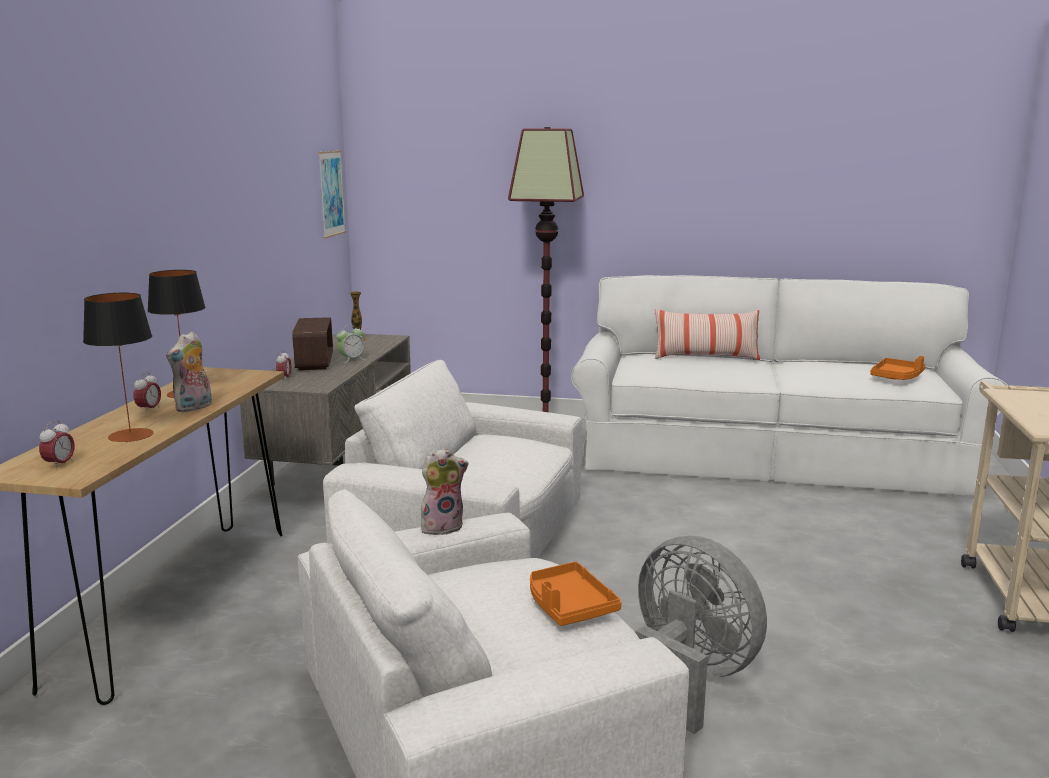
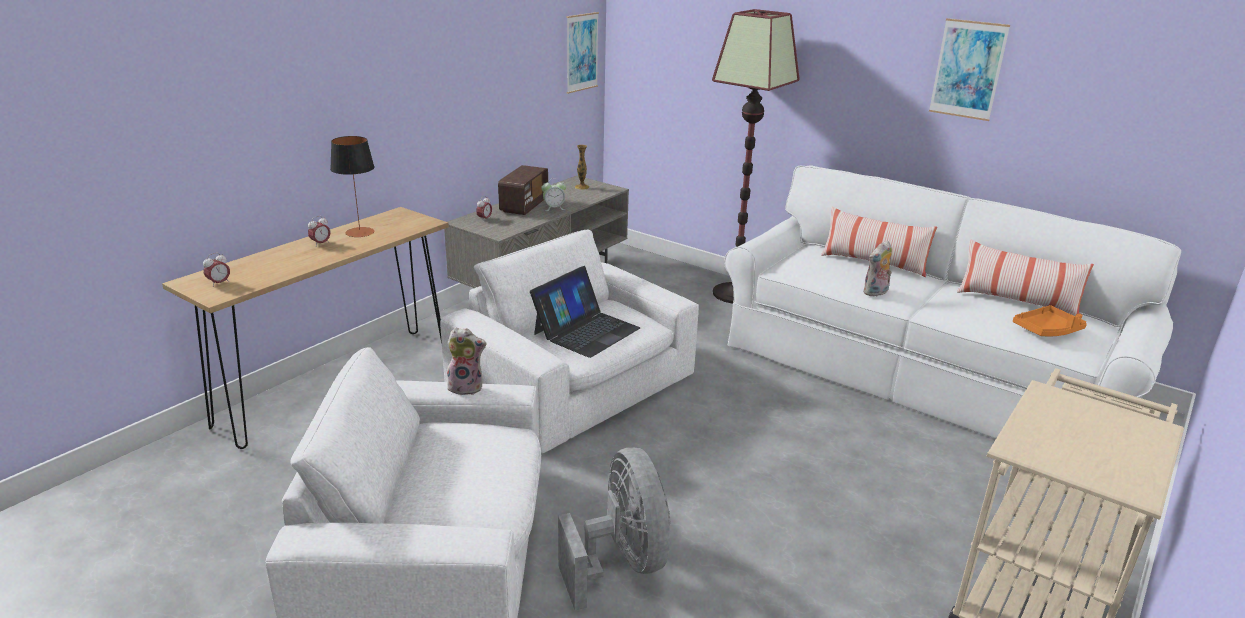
camera: 25 degrees right, 10 degrees up
(130, 435) = (284, 266): table lamp -> none
(194, 408) = (349, 248): plush toy -> plush toy (876, 293)
(494, 460) = (586, 331): none -> laptop
(568, 606) = (494, 482): orange tray -> none
(749, 164) = (968, 69): none -> picture
(849, 364) = (1016, 302): none -> pillow

